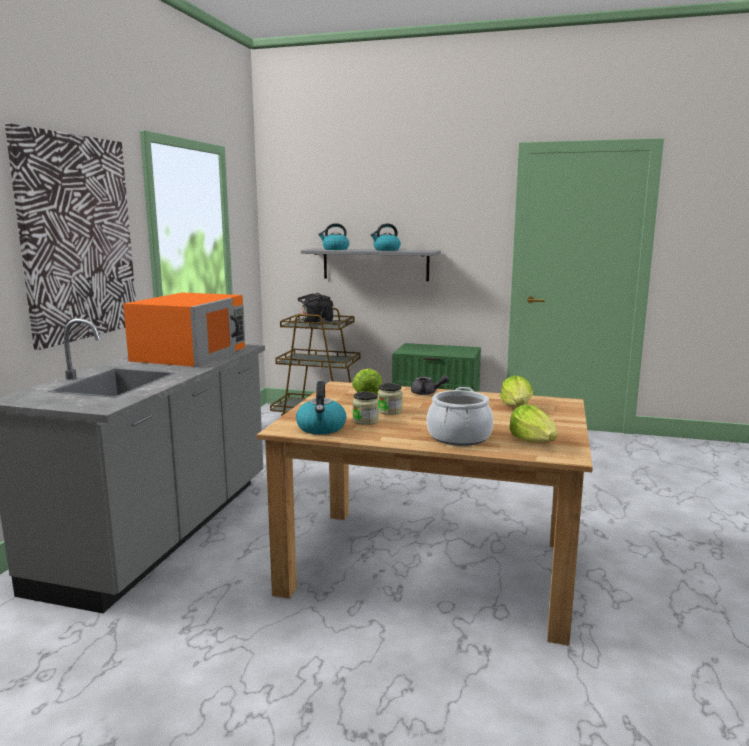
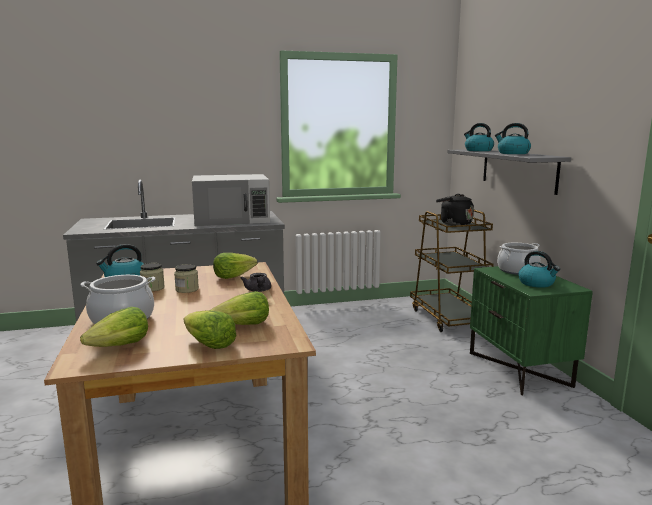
camera: 60 degrees right, 0 degrees up
(77, 238) = (200, 130): picture -> none
(191, 354) = (232, 219): orange microwave -> white microwave
(417, 348) = (517, 270): none -> cooking pot
(451, 351) = (537, 283): none -> kettle
(551, 419) = (208, 344): none -> lettuce

